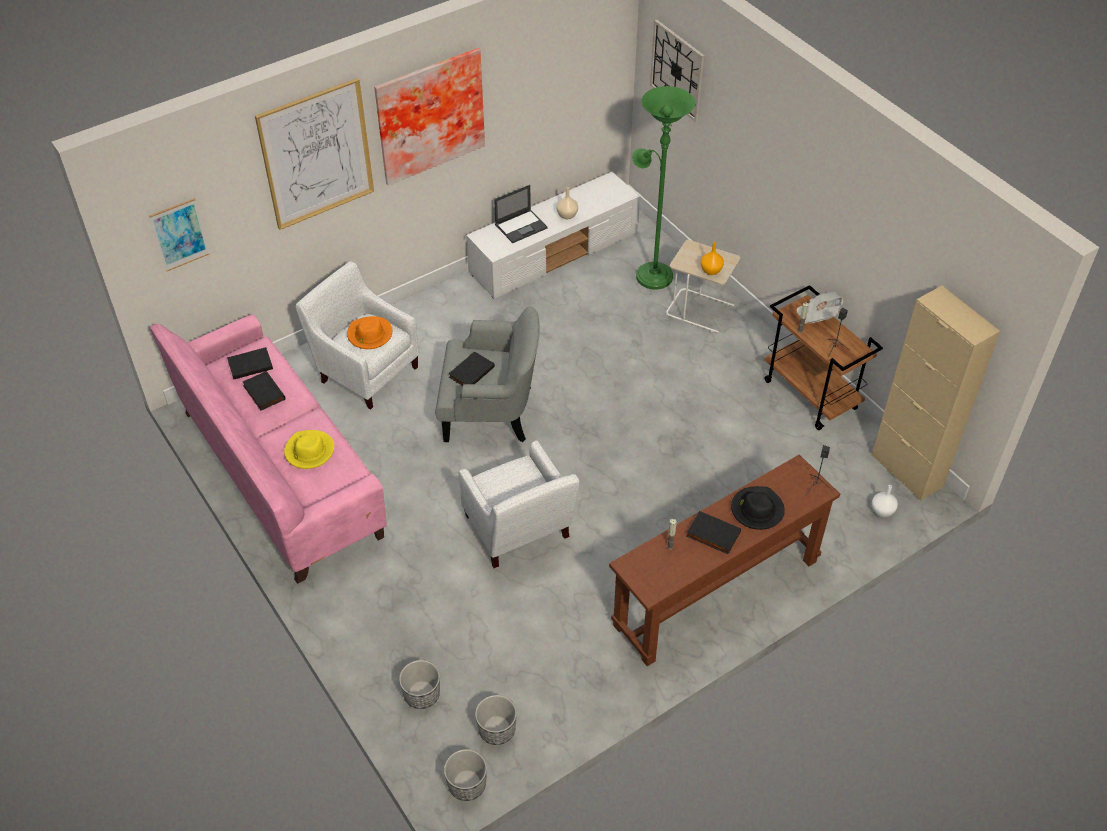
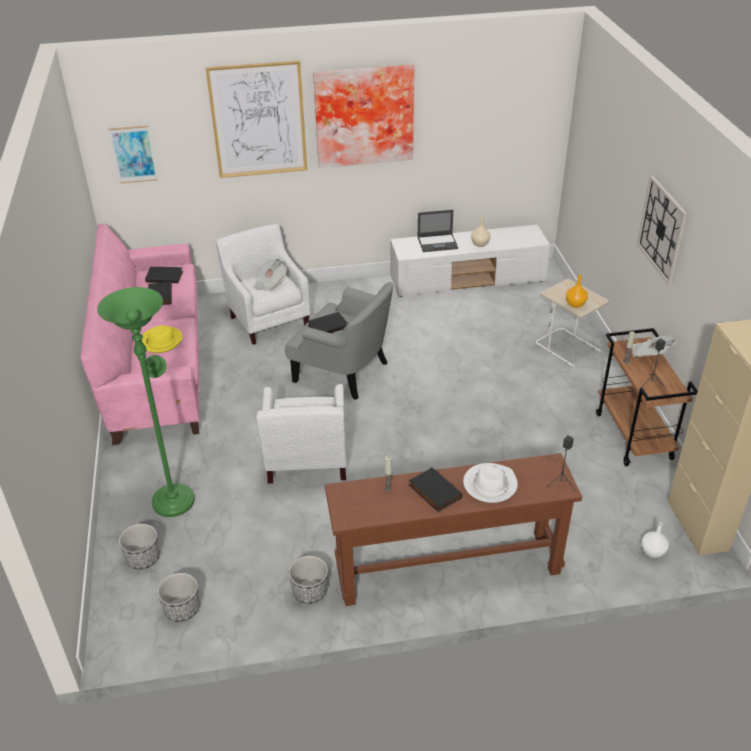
camera: 25 degrees right, 10 degrees down
(369, 335) = (269, 283): orange hat -> newspaper
(466, 785) = (126, 644): planter -> planter (309, 591)
(651, 274) = (540, 311): green floor lamp -> green floor lamp (173, 497)
(677, 70) = (592, 126): wall clock -> wall clock (662, 229)
(757, 510) = (490, 485): black hat -> white hat

